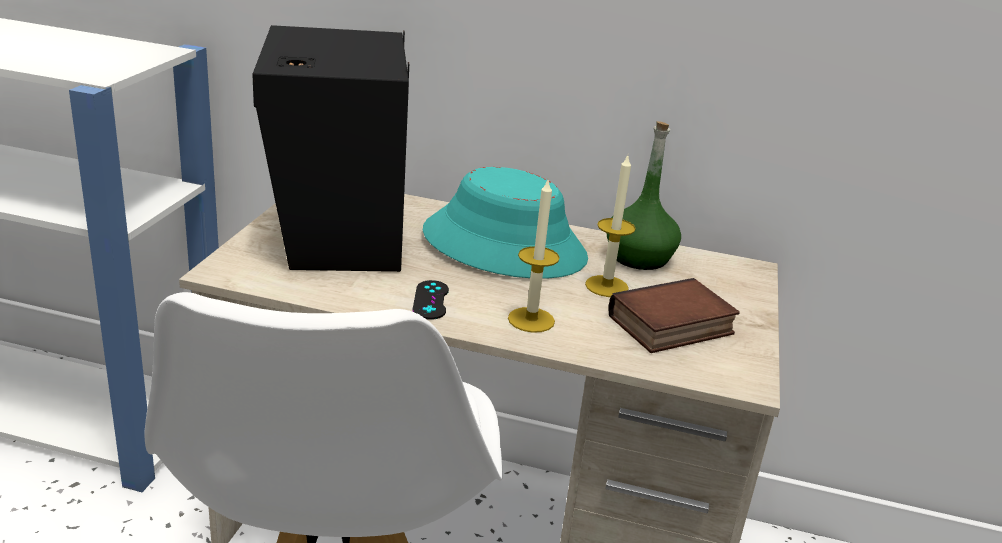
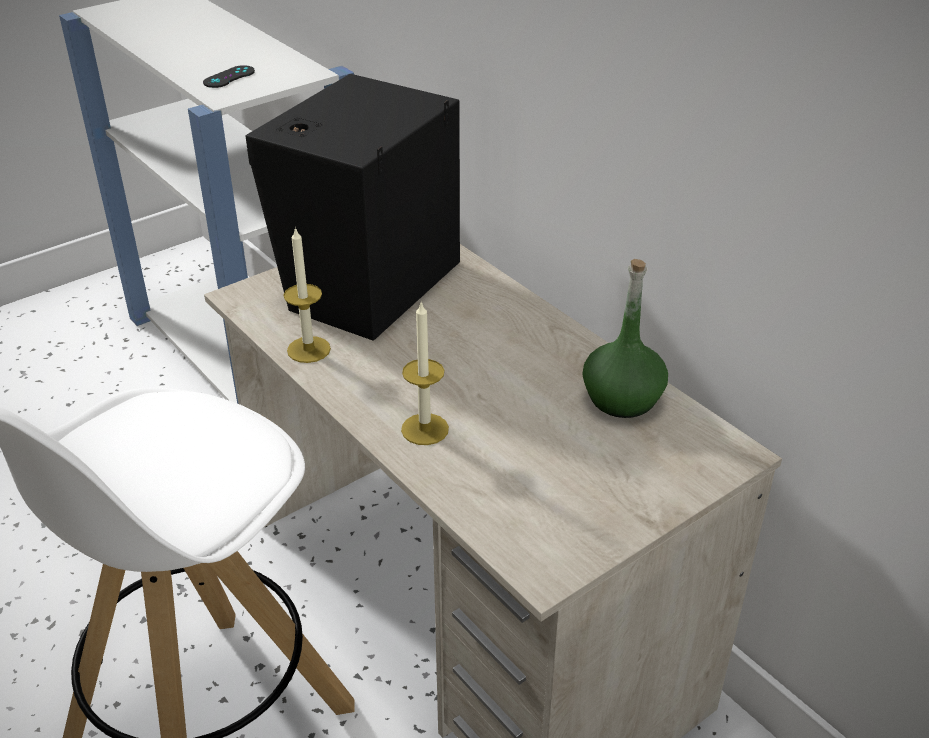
camera: 40 degrees right, 10 degrees up
(430, 300) = (364, 378): black game controller -> black game controller (229, 77)
(504, 245) = (501, 342): turquoise hat -> none
(606, 286) = (543, 419): candle -> candle (308, 349)
(671, 327) = (549, 487): book -> none

